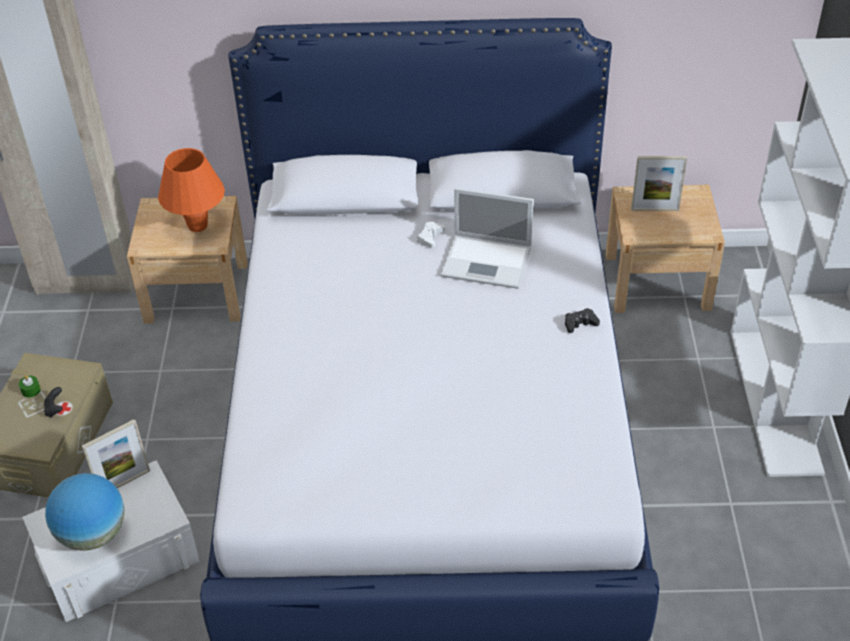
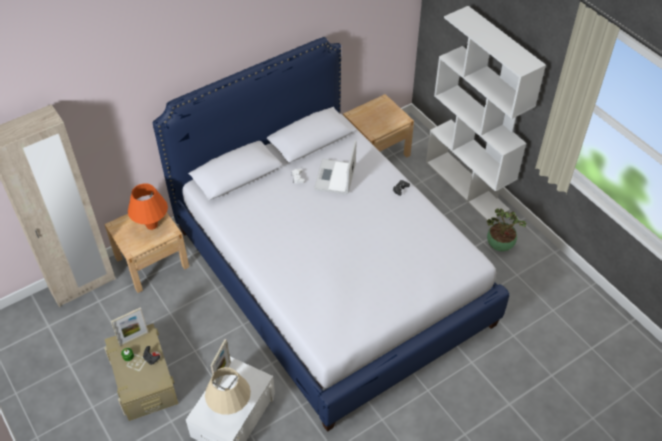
camera: 35 degrees left, 5 degrees up
(92, 534) = (230, 407): globe -> beige table lamp
(488, 262) = (335, 178): laptop -> laptop turned 120 degrees clockwise
(655, 209) = (371, 117): picture frame -> picture frame (133, 338)
(758, 526) = (500, 246): none -> potted plant

